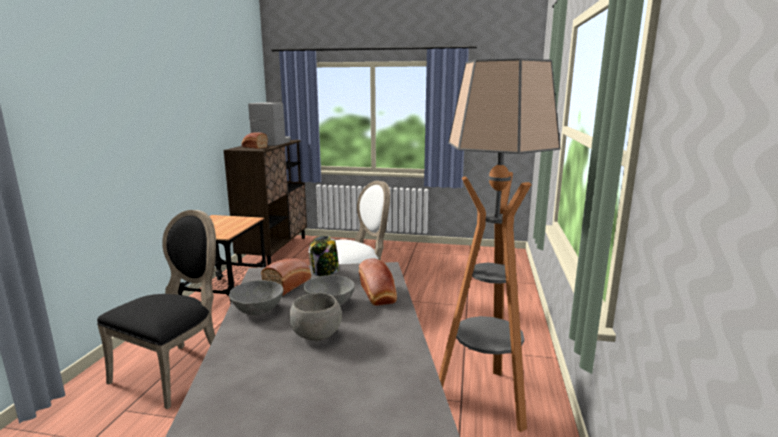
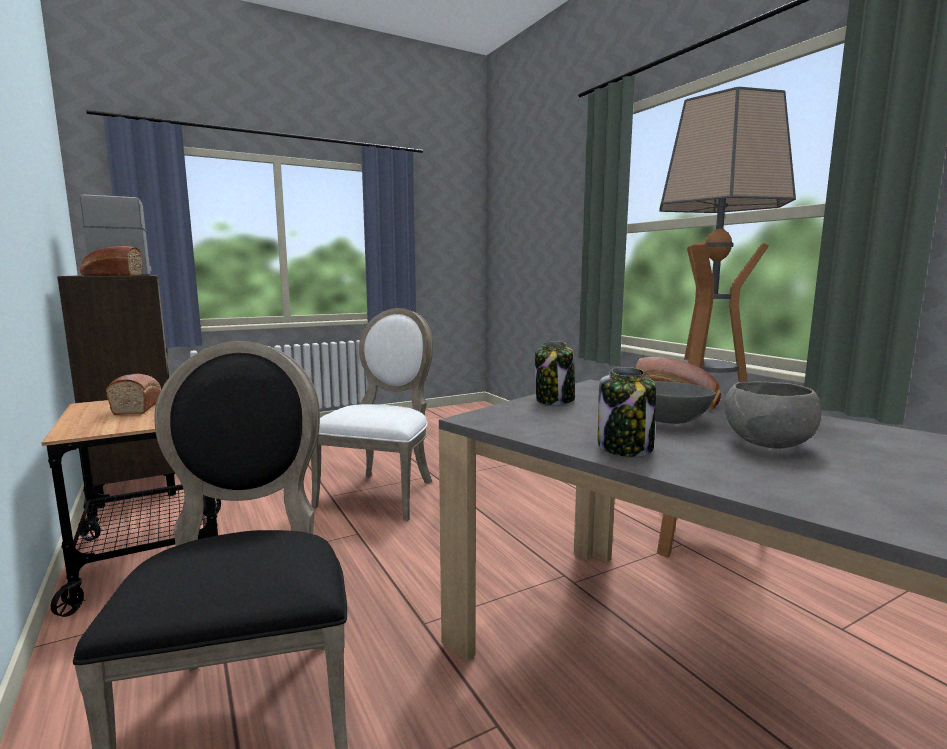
camera: 40 degrees left, 5 degrees down
(258, 310) = (625, 448): grey bowl -> jar
(289, 285) = (561, 419): bread -> bread (139, 407)

